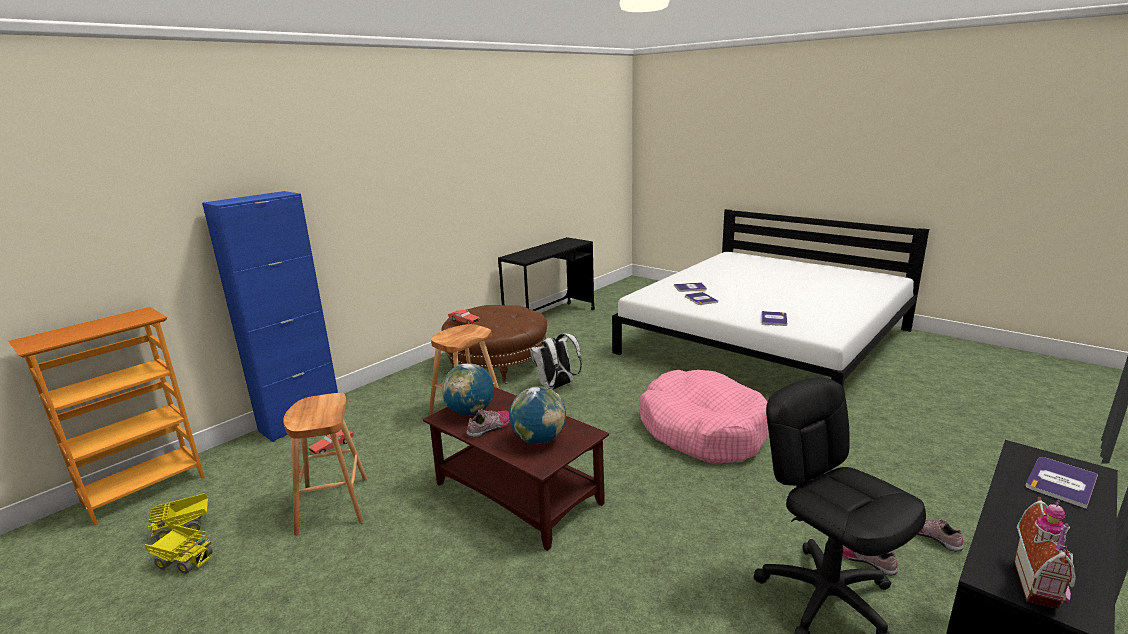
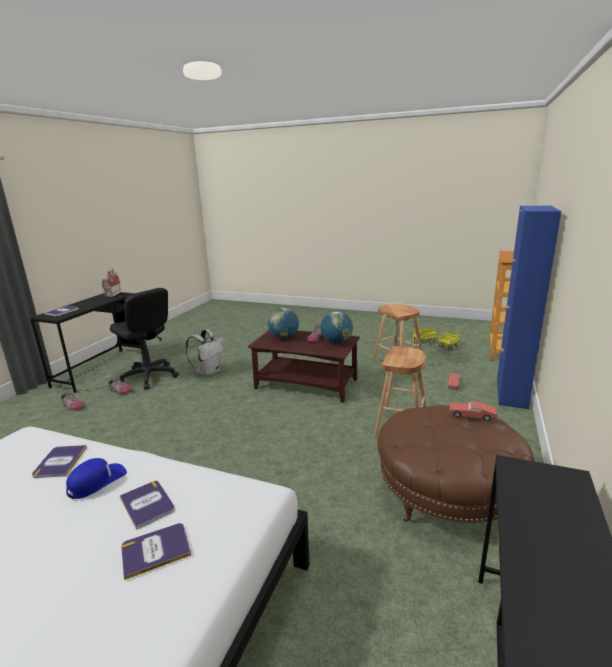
camera: 160 degrees right, 0 degrees up
(556, 386) = (344, 471): white backpack -> white backpack (208, 372)
(702, 430) = (186, 448): pink dog bed -> none
(737, 308) = (97, 481): none -> blue cap

